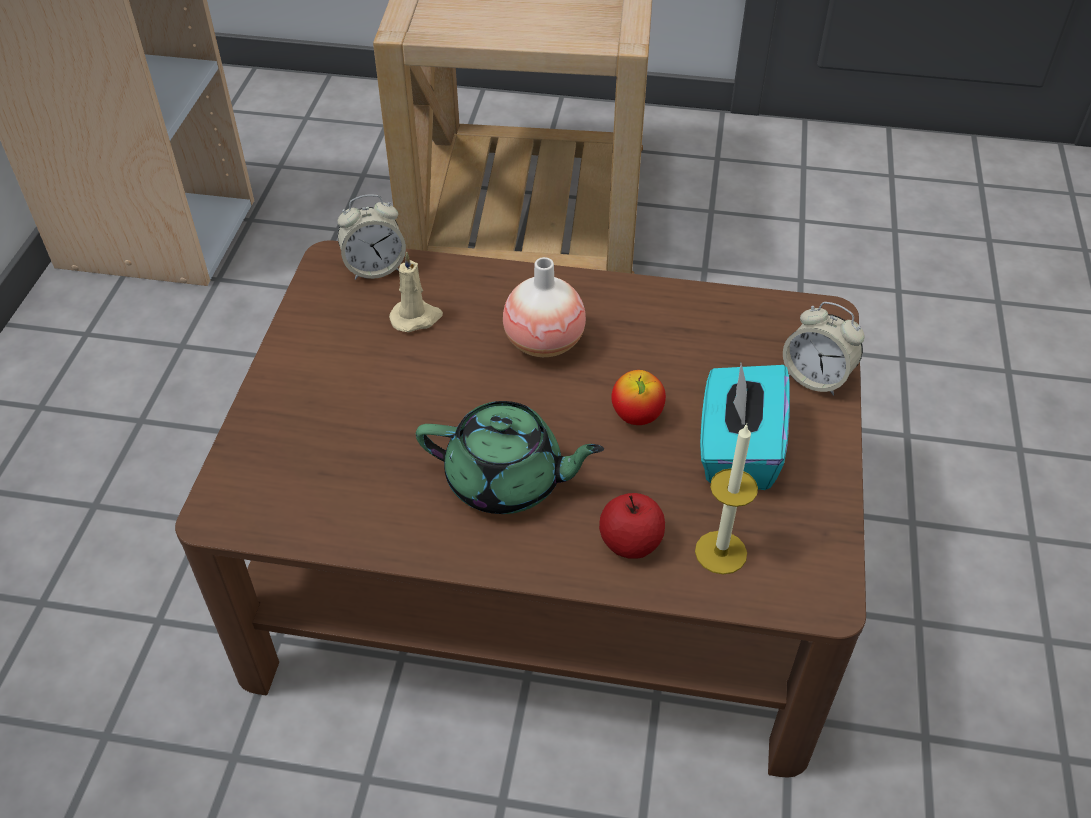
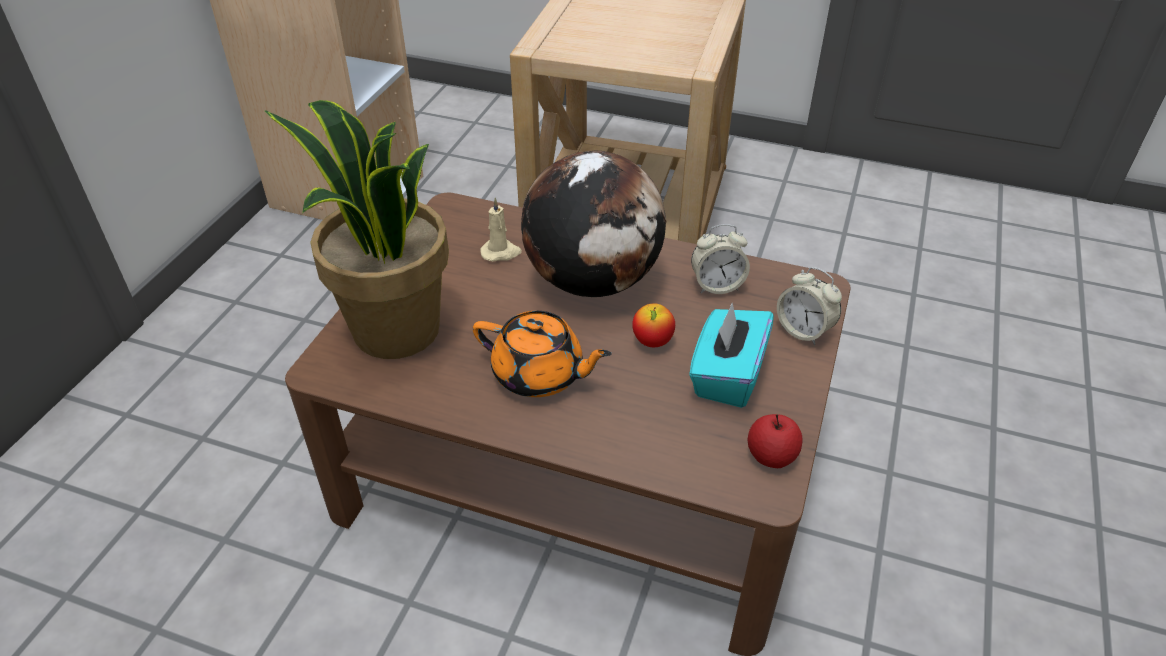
camera: 10 degrees right, 5 degrees down
(305, 445) = (394, 331): none -> potted plant
(375, 268) = (479, 215): alarm clock -> alarm clock (717, 285)
(507, 480) = (539, 375): green teapot -> orange teapot
(544, 343) = (593, 281): vase -> globe
(630, 543) = (624, 432): apple -> apple (771, 456)
(720, 552) = (694, 448): candle -> none

